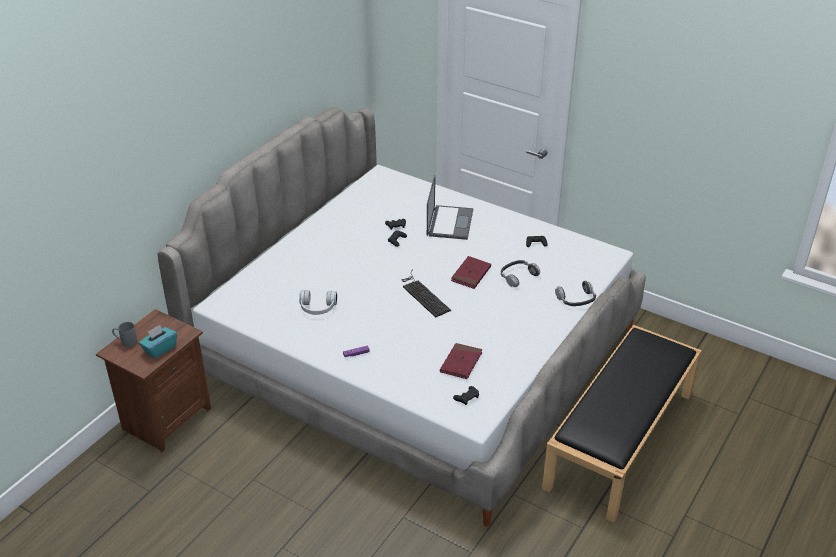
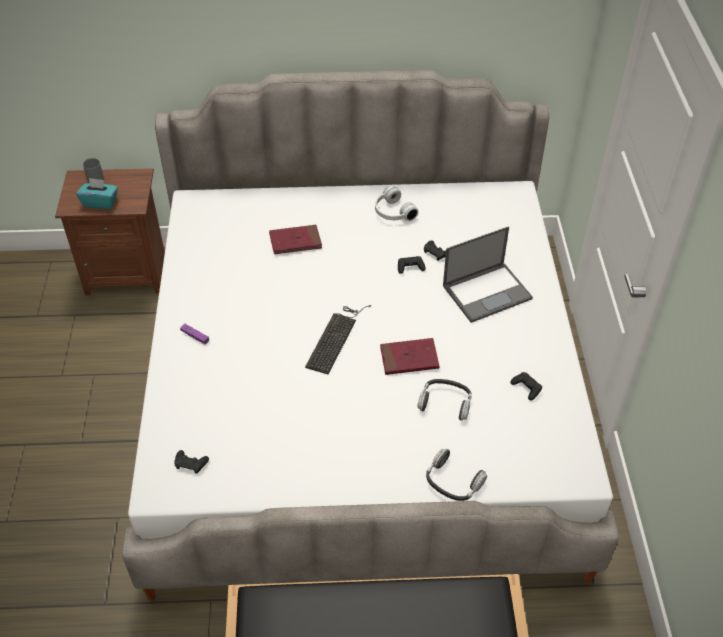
camera: 55 degrees right, 10 degrees up
(317, 308) = (243, 270): white headphones -> white headphones (392, 212)
(461, 363) = (245, 429): red book -> red book (295, 241)

